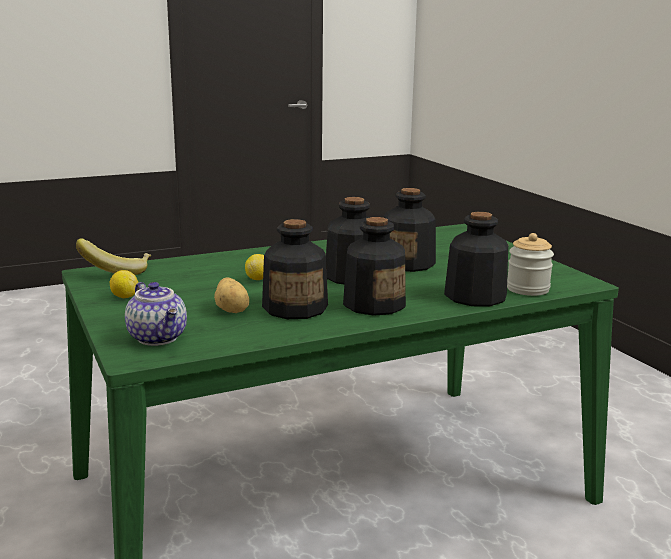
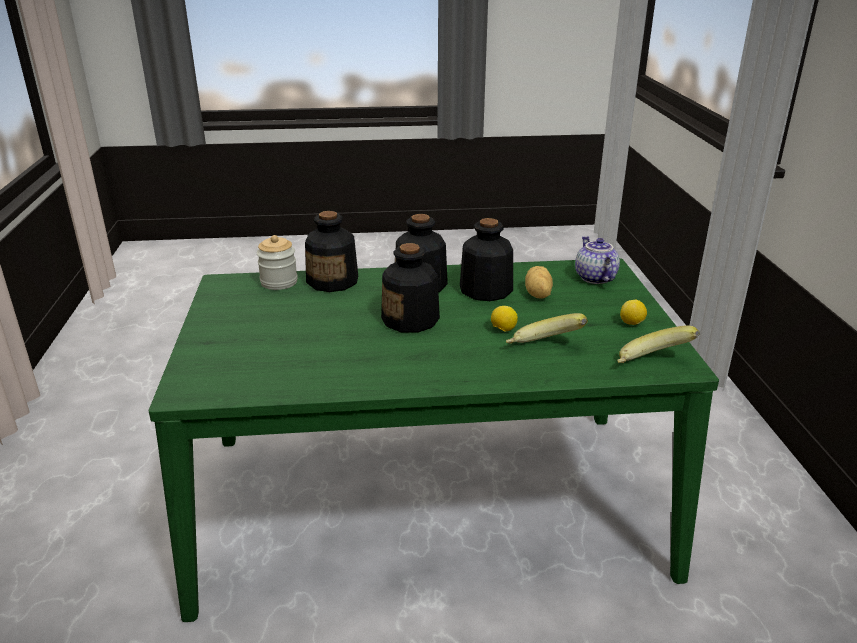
camera: 160 degrees left, 10 degrees up
(216, 271) = (543, 348): none -> banana
(408, 263) = (337, 330): bottle -> none

